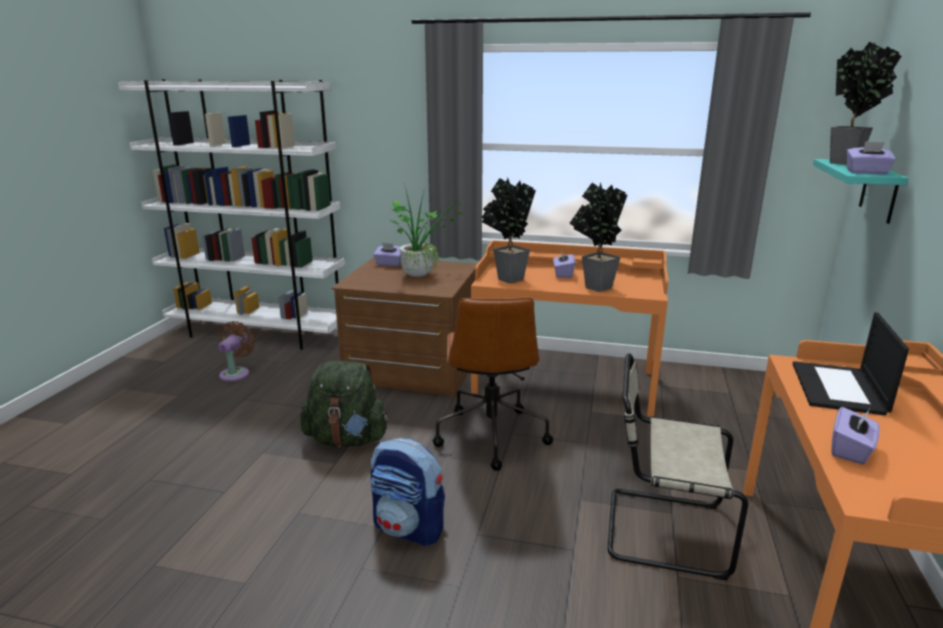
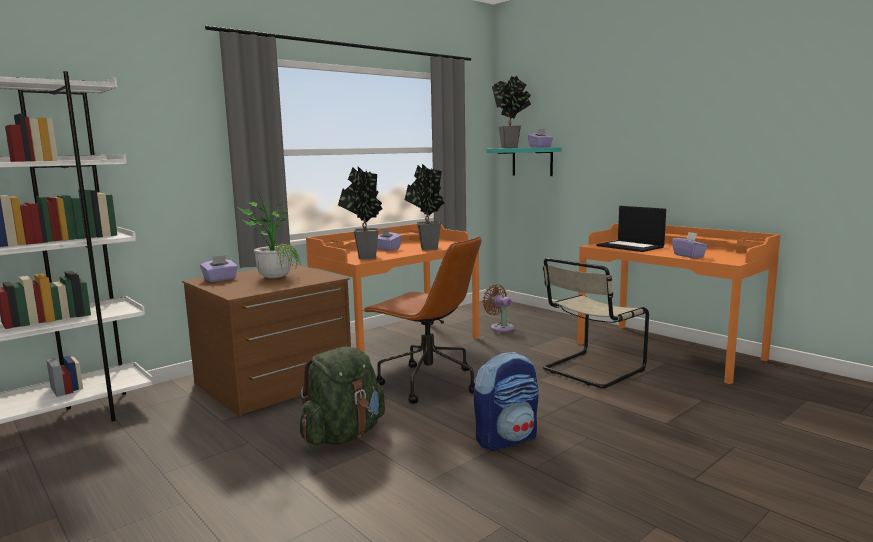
camera: 55 degrees left, 10 degrees down
(236, 373) = (84, 467): brown fan -> brown fan (500, 327)

